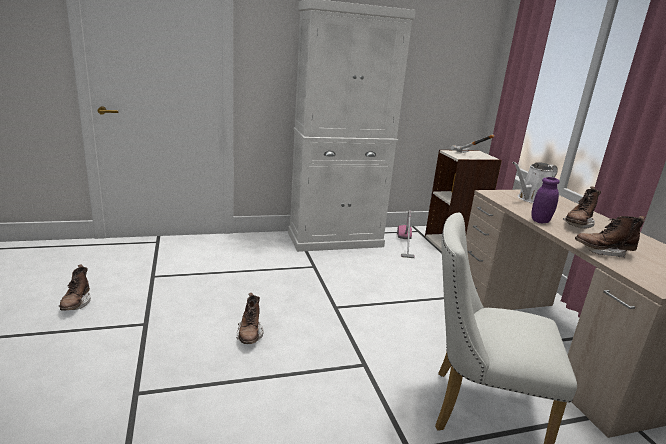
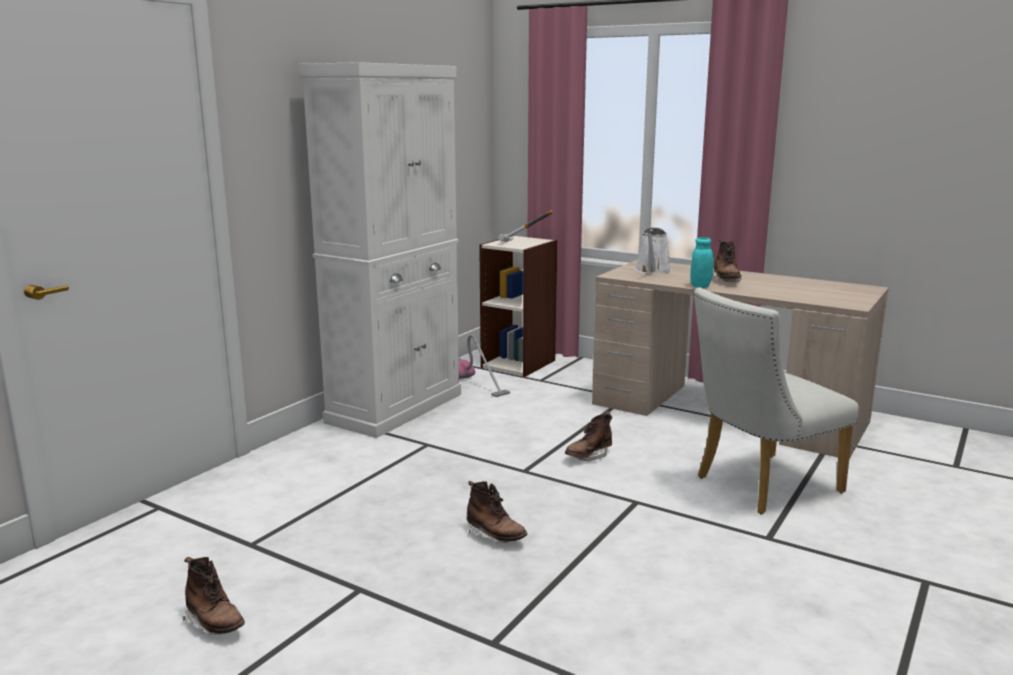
camera: 40 degrees left, 5 degrees down
(540, 221) = (700, 286): purple jar -> turquoise jar
(603, 252) = (782, 294): brown boot -> brown boot (588, 456)

